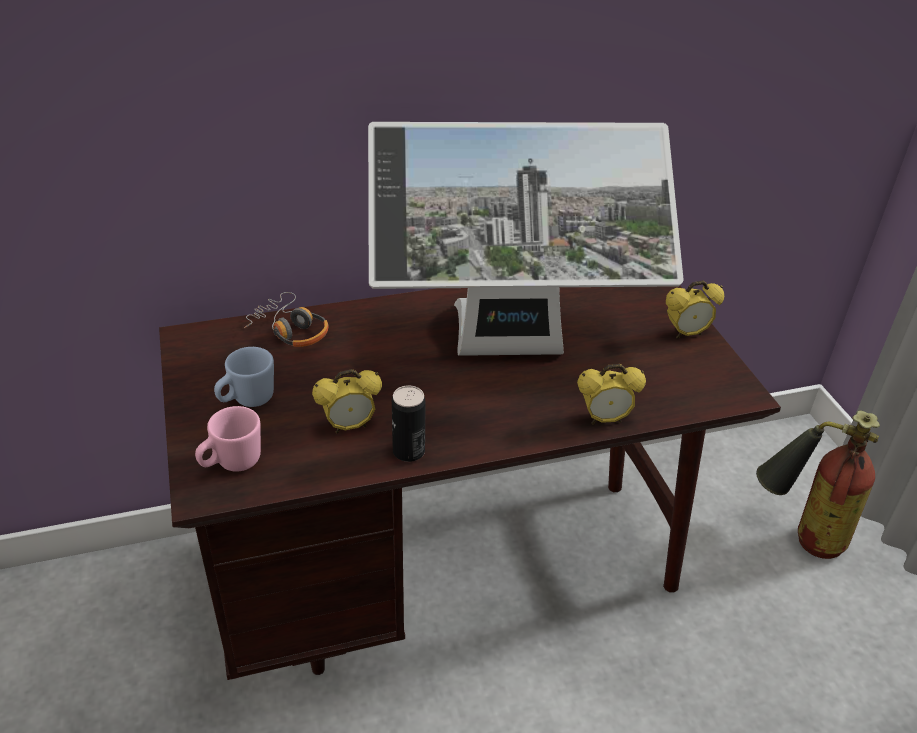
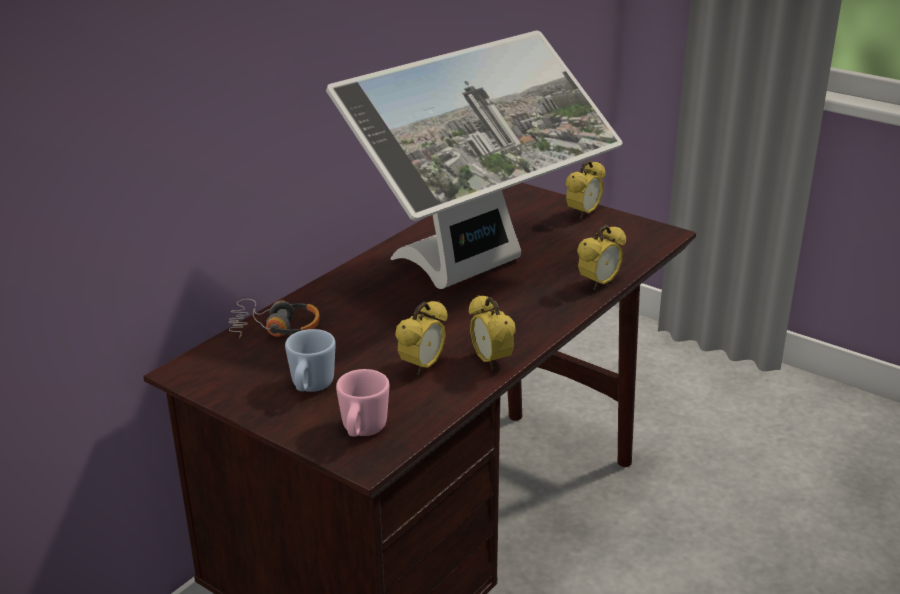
camera: 35 degrees left, 10 degrees down
(408, 451) = (491, 361): can -> alarm clock
(798, 535) = (674, 385): fire extinguisher -> none

